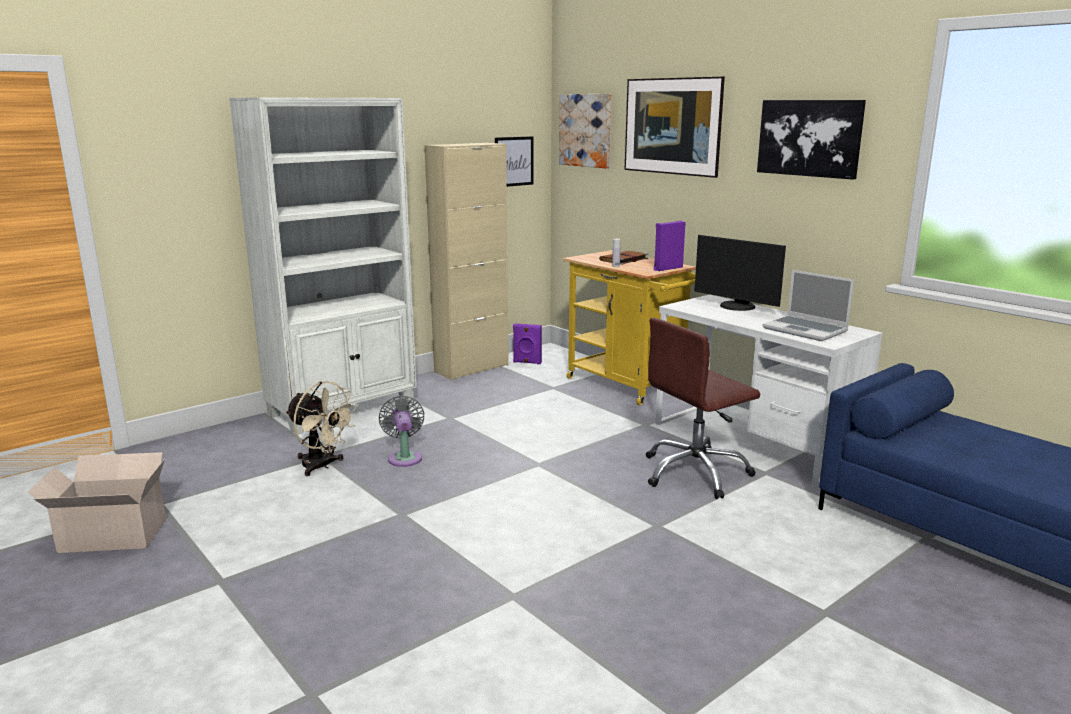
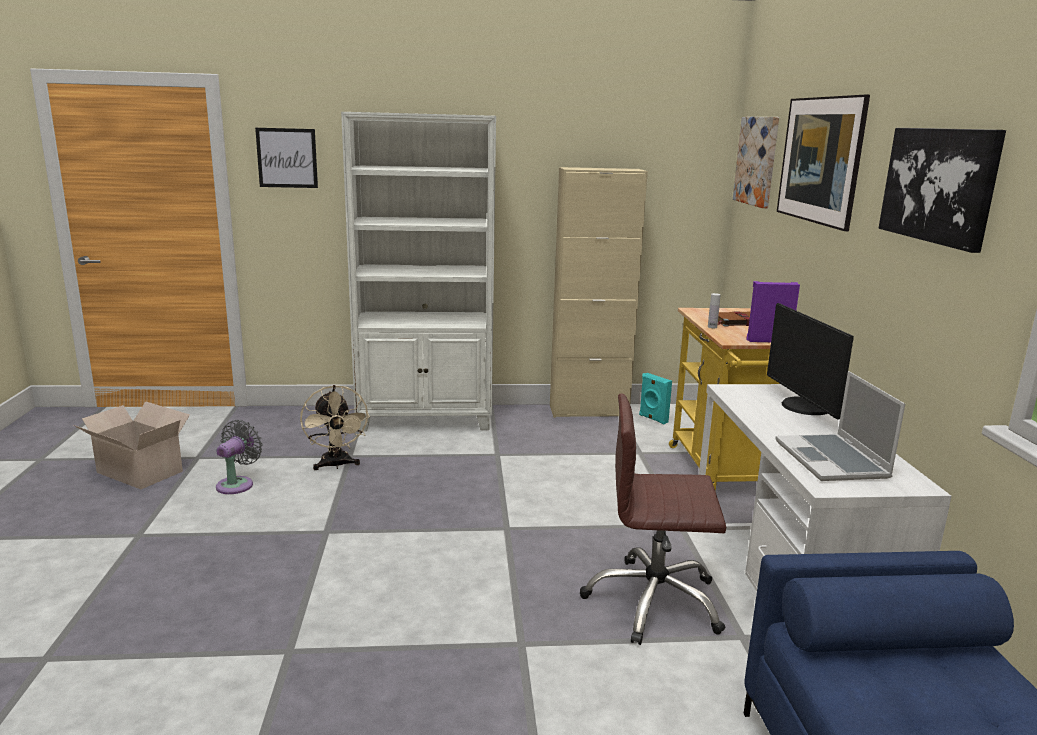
camera: 35 degrees right, 0 degrees up
(404, 457) = (406, 479): grey fan -> grey fan (237, 484)
(514, 161) = (677, 192): picture -> picture (287, 158)
(527, 362) = (652, 419): purple speaker -> turquoise speaker

